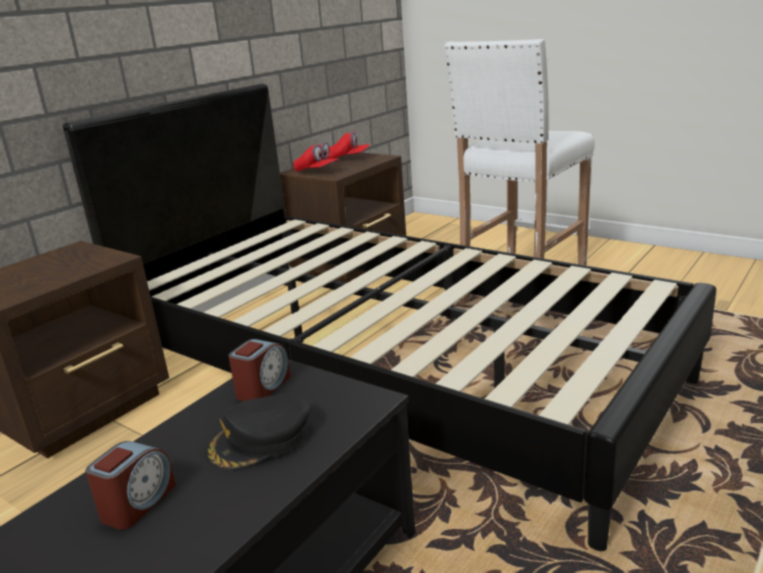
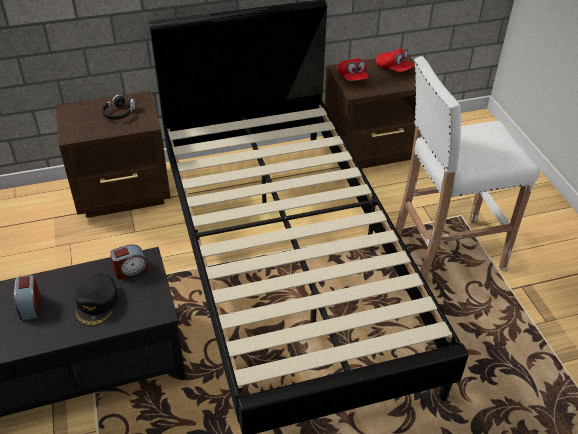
camera: 35 degrees right, 20 degrees up
(57, 265) = (119, 113): none -> black headphones
(138, 503) = (30, 306): alarm clock -> alarm clock turned 105 degrees clockwise
(260, 440) = (97, 304): black cap -> black cap turned 90 degrees counterclockwise

